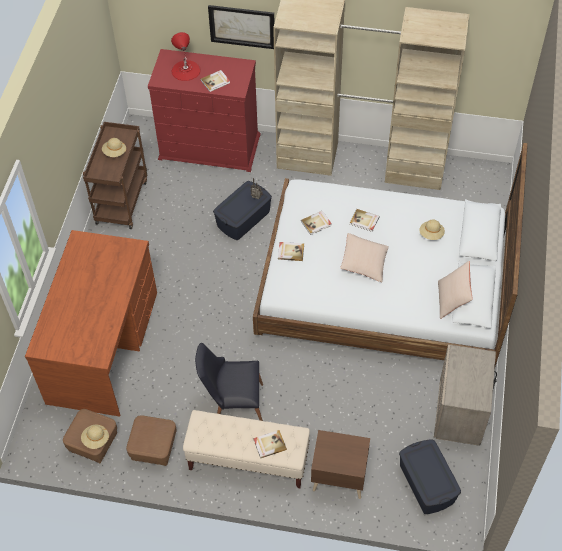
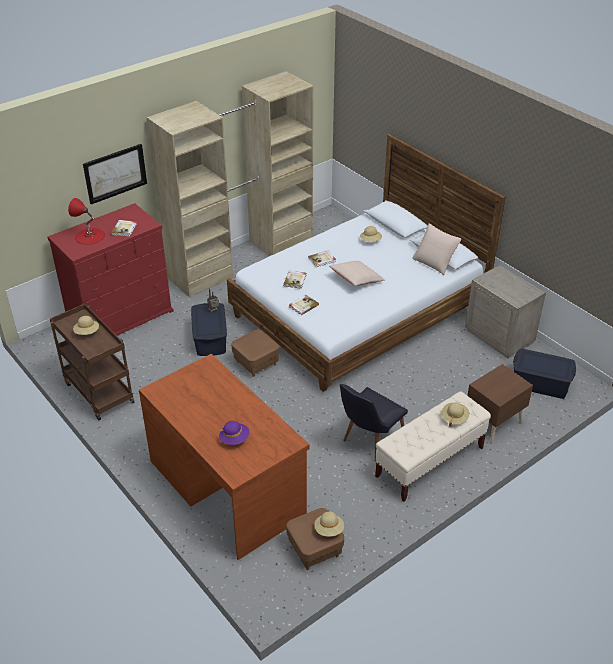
camera: 50 degrees left, 15 degrees down
(72, 321) = (234, 439): none -> purple hat
(154, 448) = (361, 512): brown ottoman -> brown ottoman (256, 363)
(269, 444) = (454, 417): book -> beige hat

